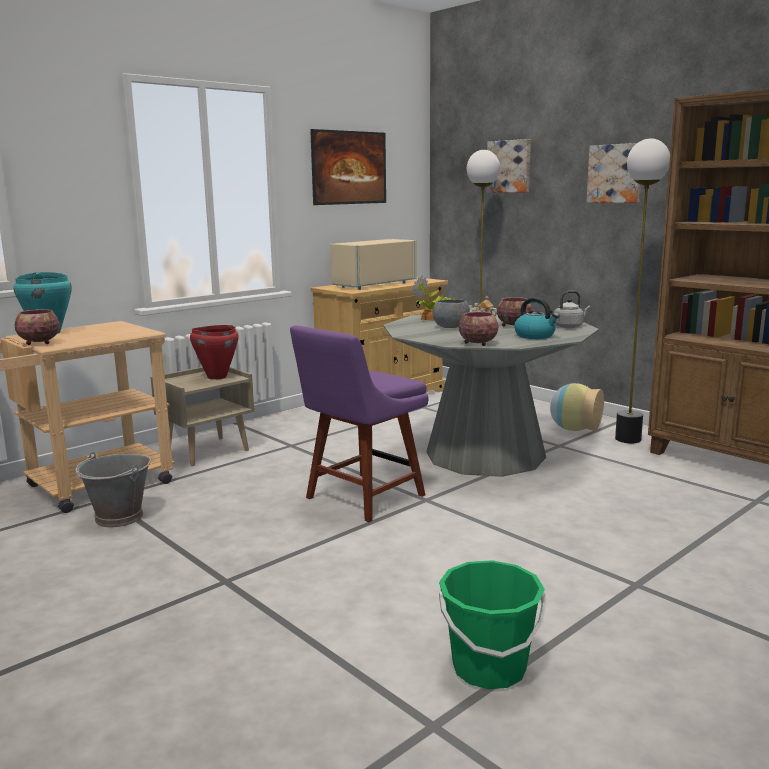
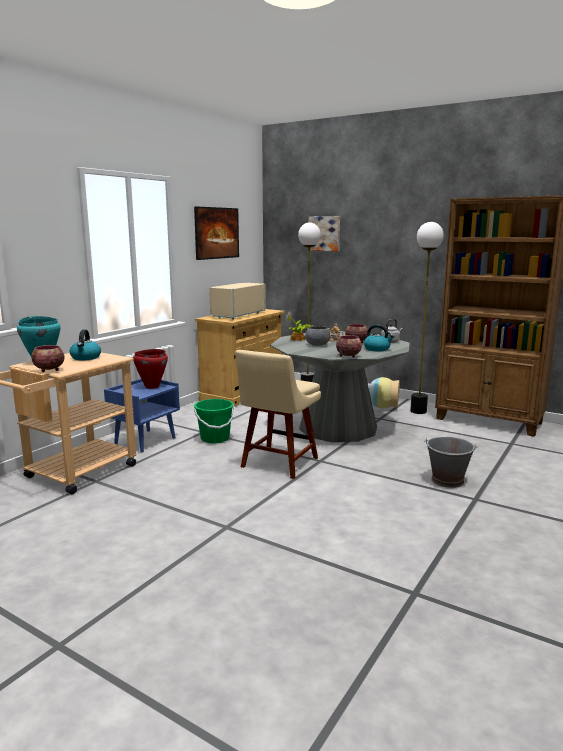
camera: 15 degrees left, 0 degrees up
(106, 330) = (86, 358): none -> kettle
(119, 517) = (116, 493): grey bucket -> grey bucket (448, 481)
(207, 451) = (145, 440): beige nightstand -> blue nightstand
(361, 498) = (277, 464): purple chair -> beige chair
(489, 668) = (425, 557): green bucket -> green bucket (215, 438)
(616, 173) = (400, 241): picture -> none

